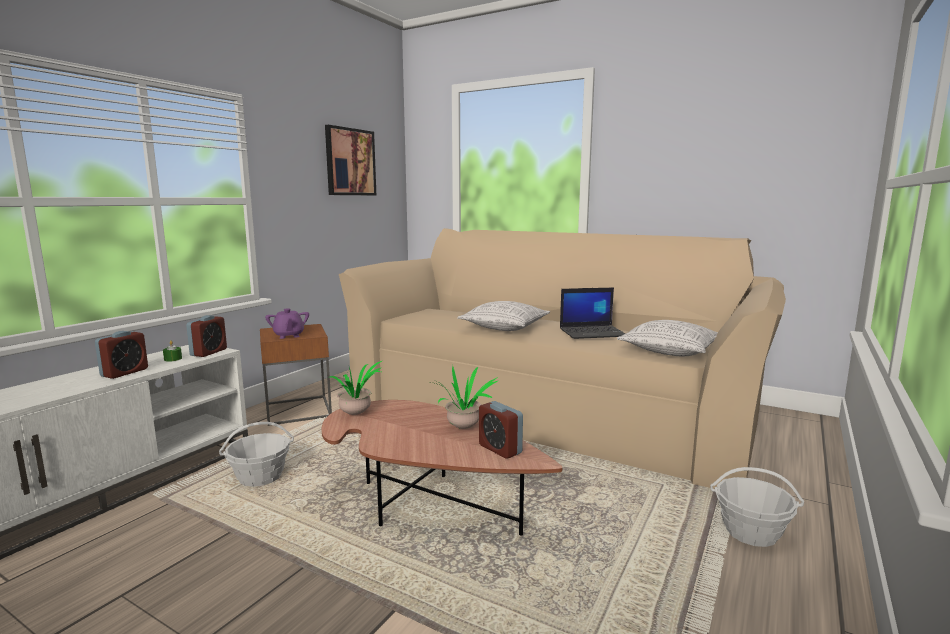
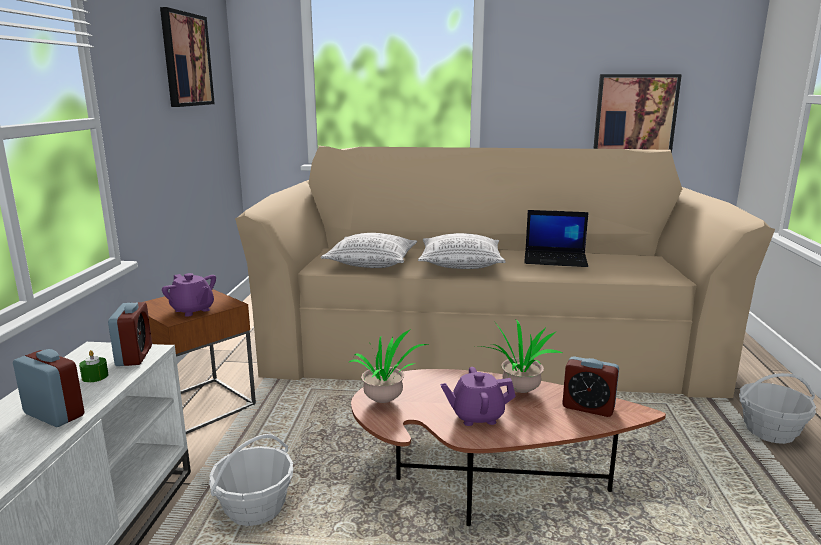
camera: 25 degrees left, 5 degrees up
(124, 372) = (54, 414): alarm clock -> alarm clock turned 60 degrees counterclockwise
(404, 436) = (476, 416): none -> purple teapot
(593, 332) = (556, 259): laptop -> laptop turned 45 degrees clockwise
(670, 351) = (646, 271): pillow -> pillow (372, 263)
(736, 205) = (635, 114): none -> picture

